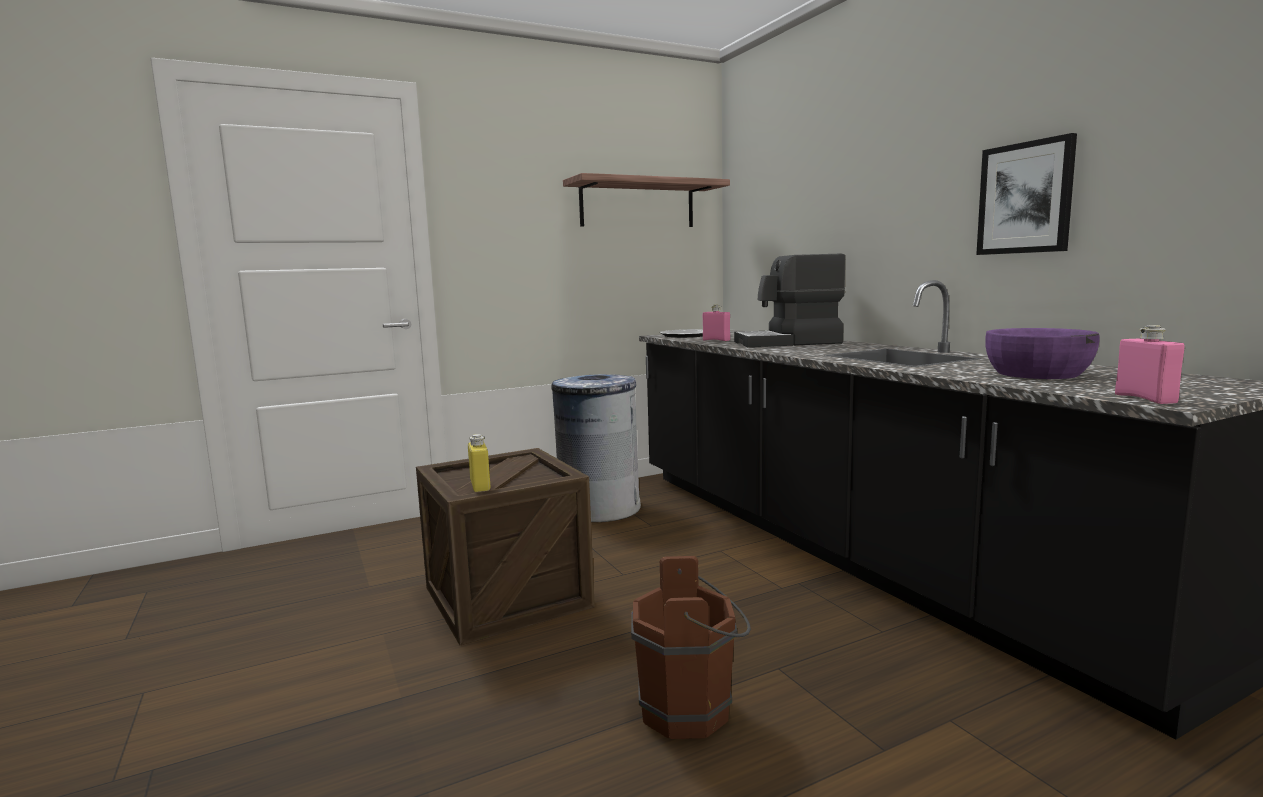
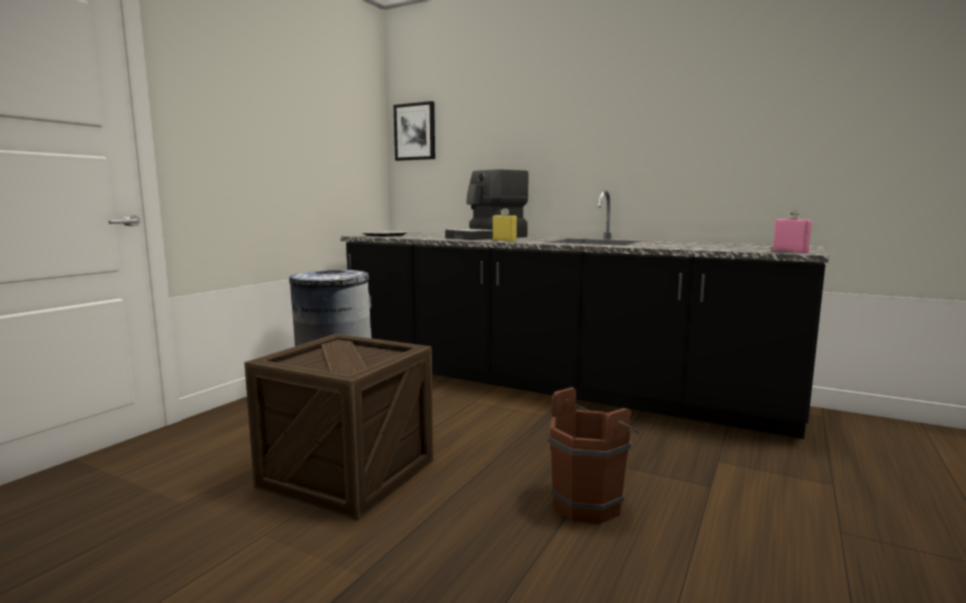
camera: 35 degrees left, 0 degrees up
(480, 486) = (353, 365): yellow bottle -> yellow bottle (504, 241)
(637, 204) = (331, 119): shelf -> none
(716, 340) = (425, 237): pink bottle -> none
(1025, 198) = (657, 139): picture -> picture (415, 132)
(1037, 373) = (701, 245): purple bowl -> none

